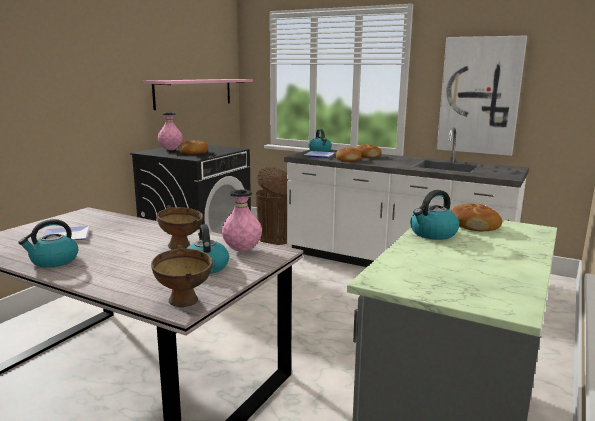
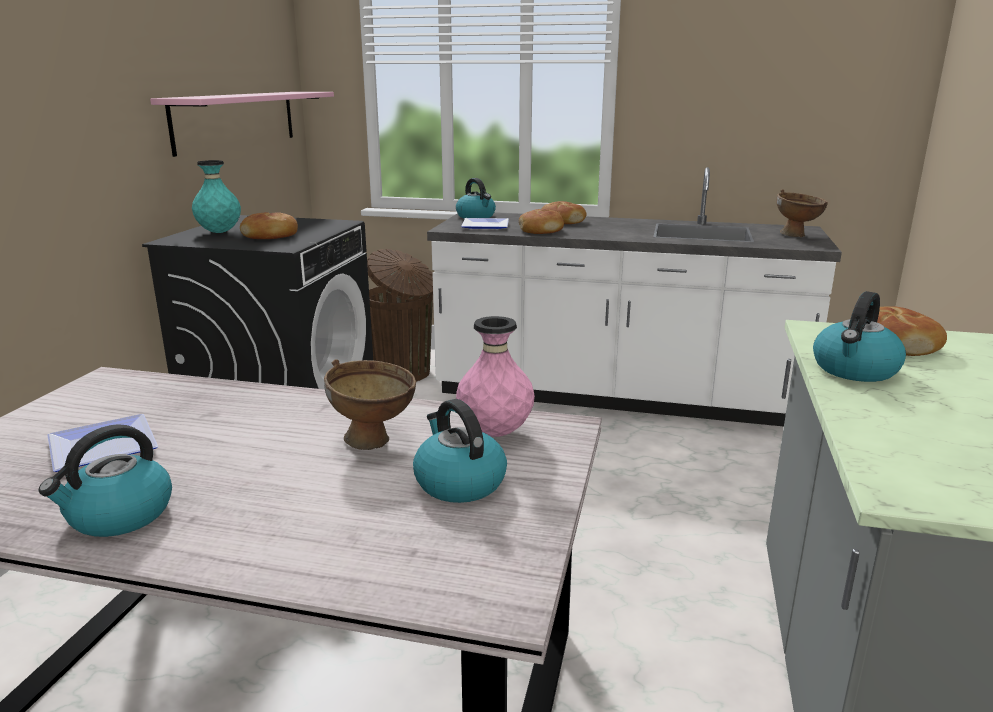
camera: 15 degrees left, 5 degrees up
(170, 150) = (219, 232): pink vase -> turquoise vase
(185, 303) = (495, 585): brown bowl -> brown bowl (797, 236)
(479, 96) = (735, 113): picture -> none

